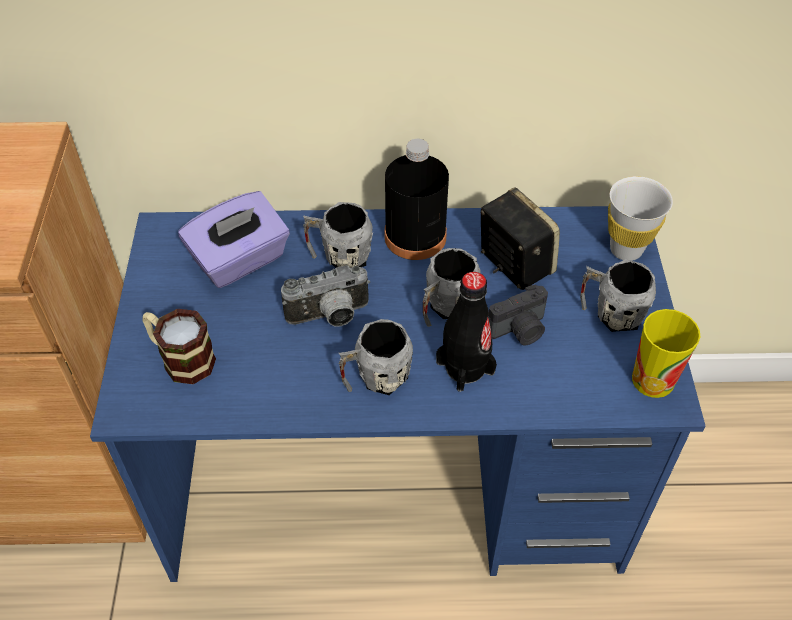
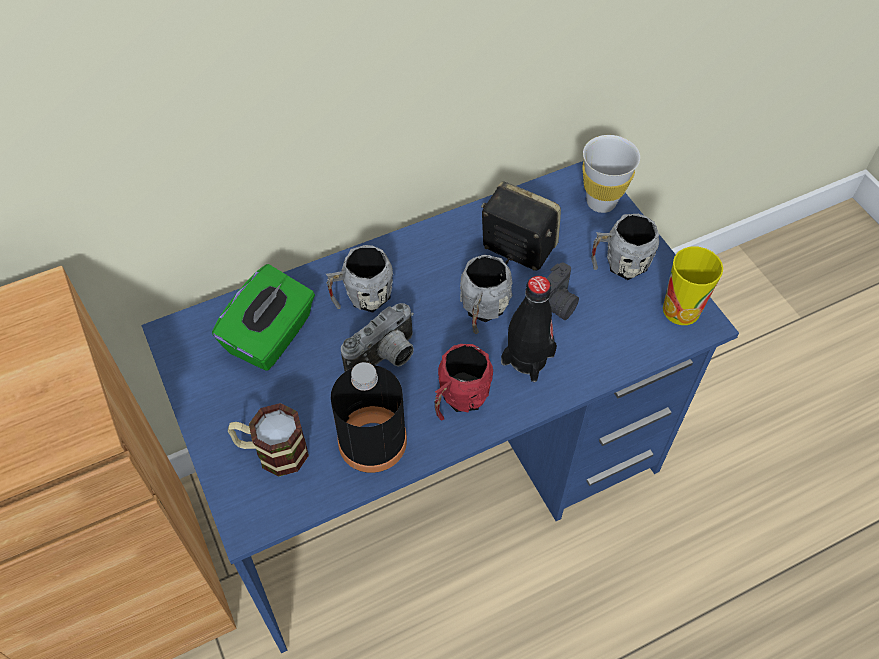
camera: 25 degrees left, 5 degrees up
(240, 261) = (271, 336): purple tissue box -> green tissue box
(375, 379) = (458, 399): grey mug -> red mug
(415, 237) = (418, 254): black bottle -> black bottle (372, 441)

